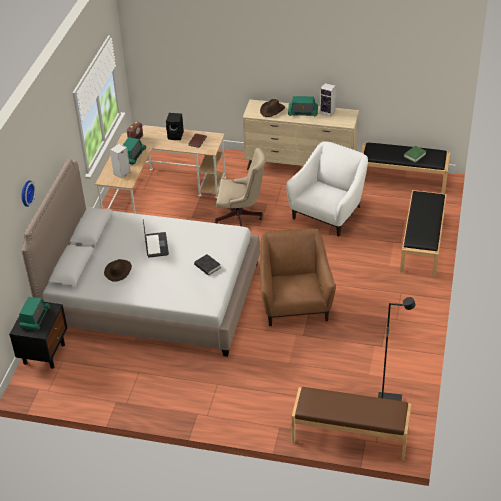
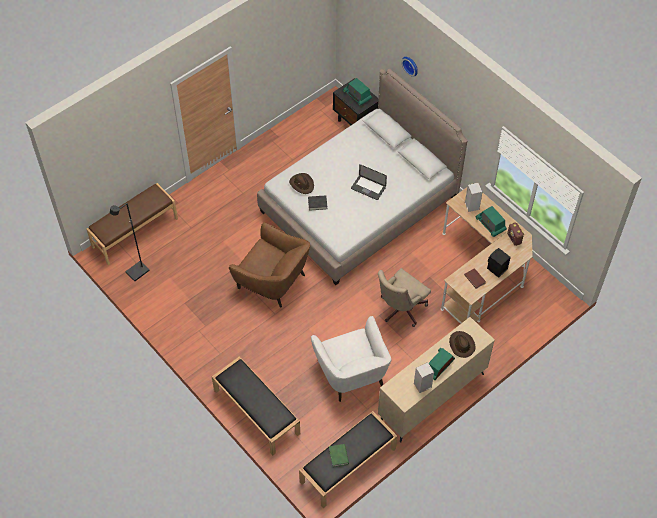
camera: 125 degrees right, 15 degrees up
(118, 271) = (360, 153): brown hat -> brown hat (302, 184)

